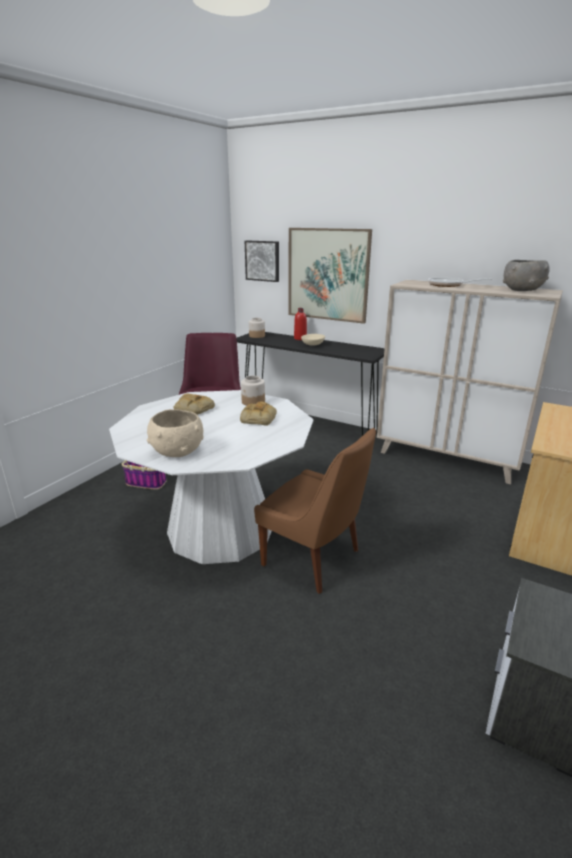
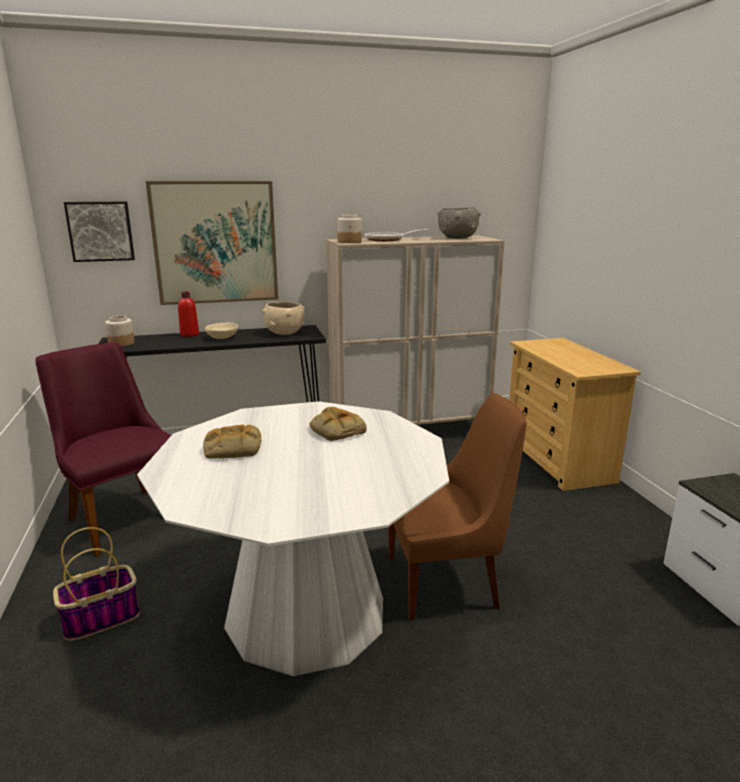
camera: 45 degrees left, 5 degrees down
(178, 452) = (337, 500): beige bowl -> beige bowl (285, 333)
(253, 402) = (289, 416): jar -> jar (350, 242)

